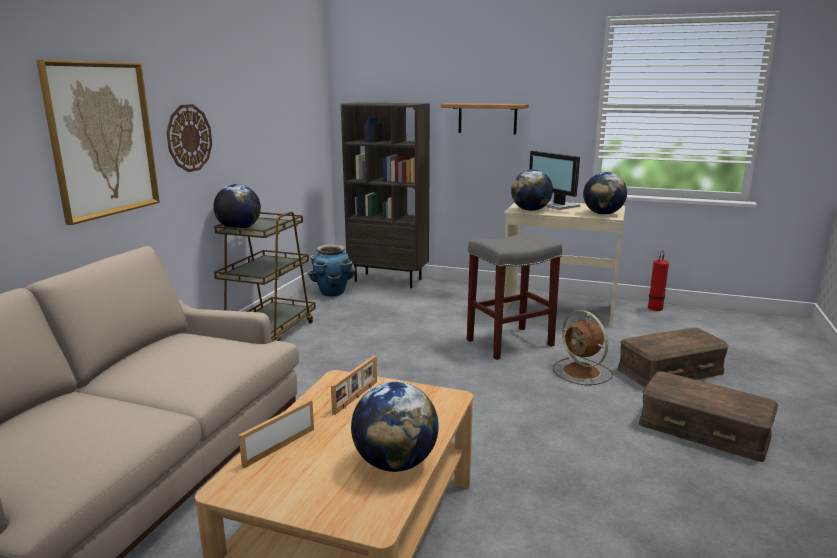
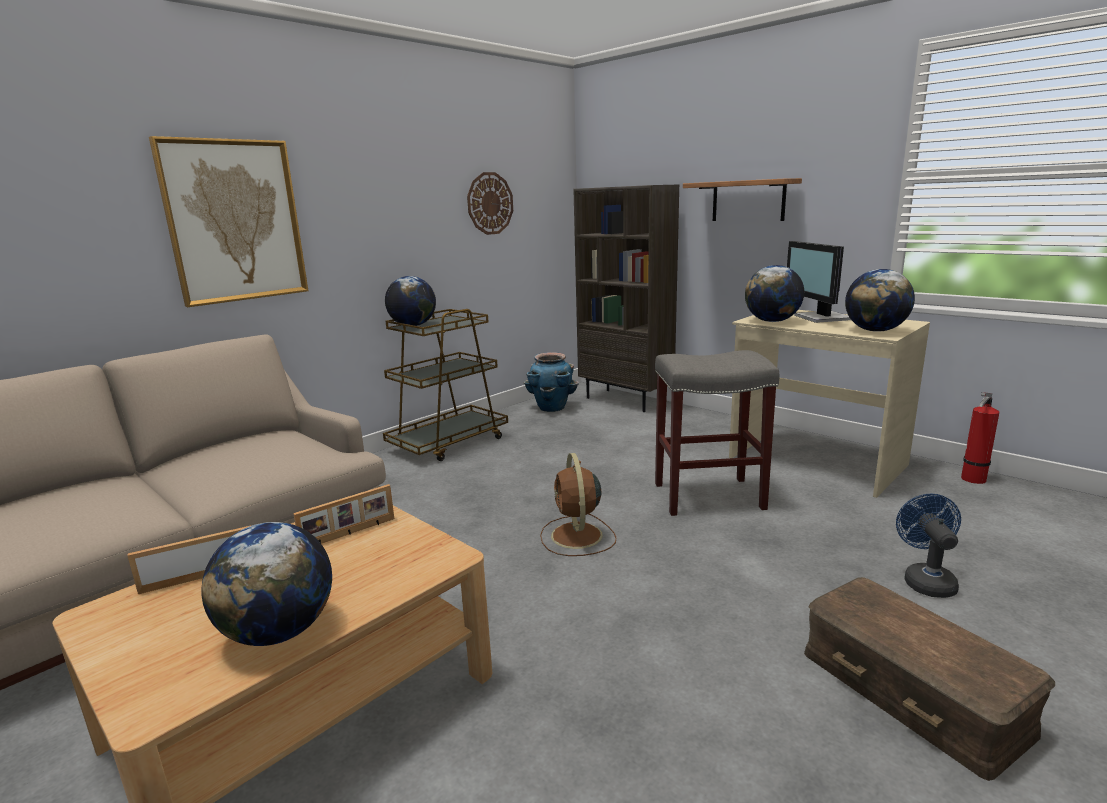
camera: 25 degrees right, 0 degrees up
(189, 138) = (356, 224): wall clock -> wall clock (490, 203)
(582, 372) = (778, 555): brown fan -> brown fan (577, 537)
(670, 371) = (925, 580): brown storage box -> blue fan

